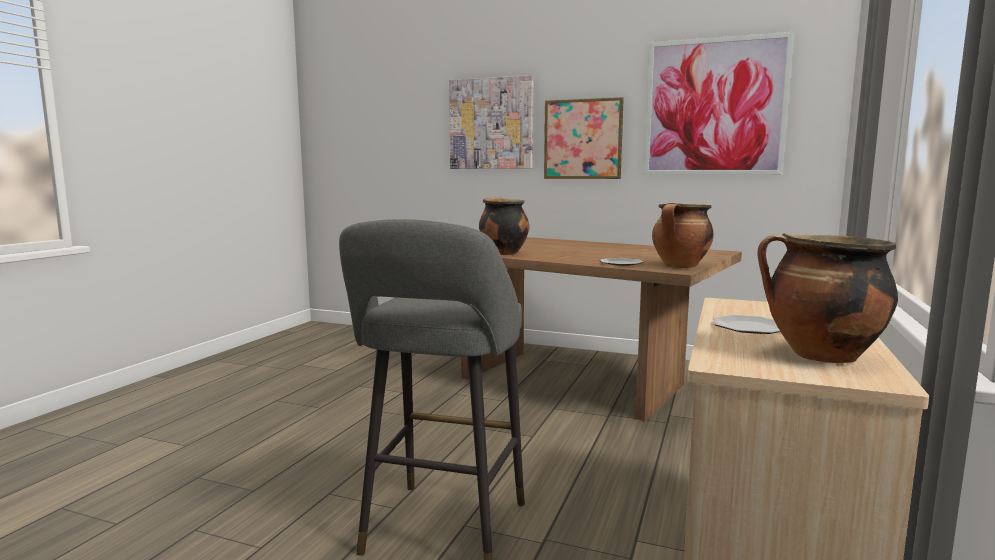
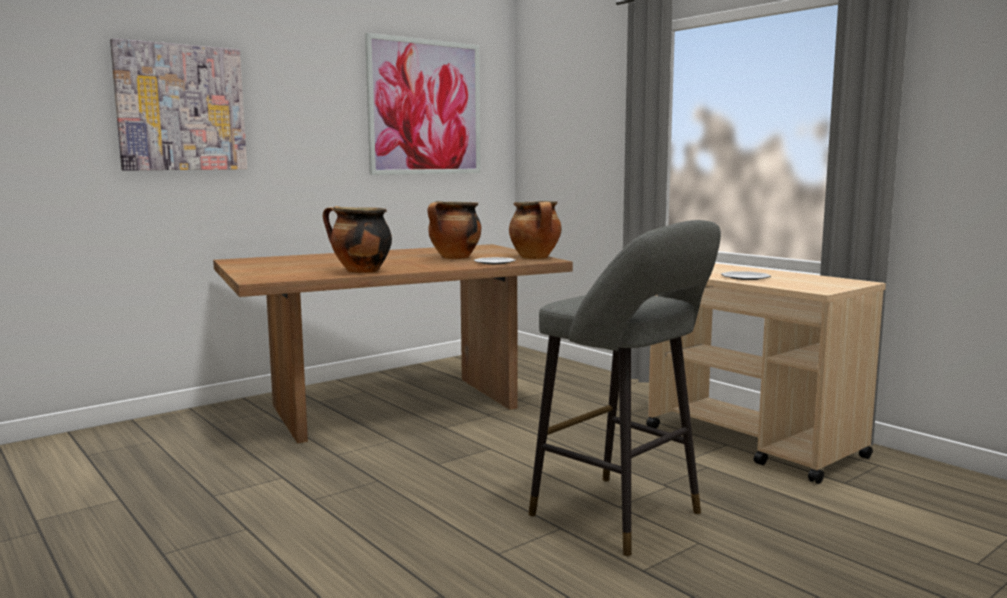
camera: 60 degrees left, 0 degrees up
(583, 139) = (304, 134): picture -> none
(820, 356) = (815, 280): cooking pot -> cooking pot (454, 258)

